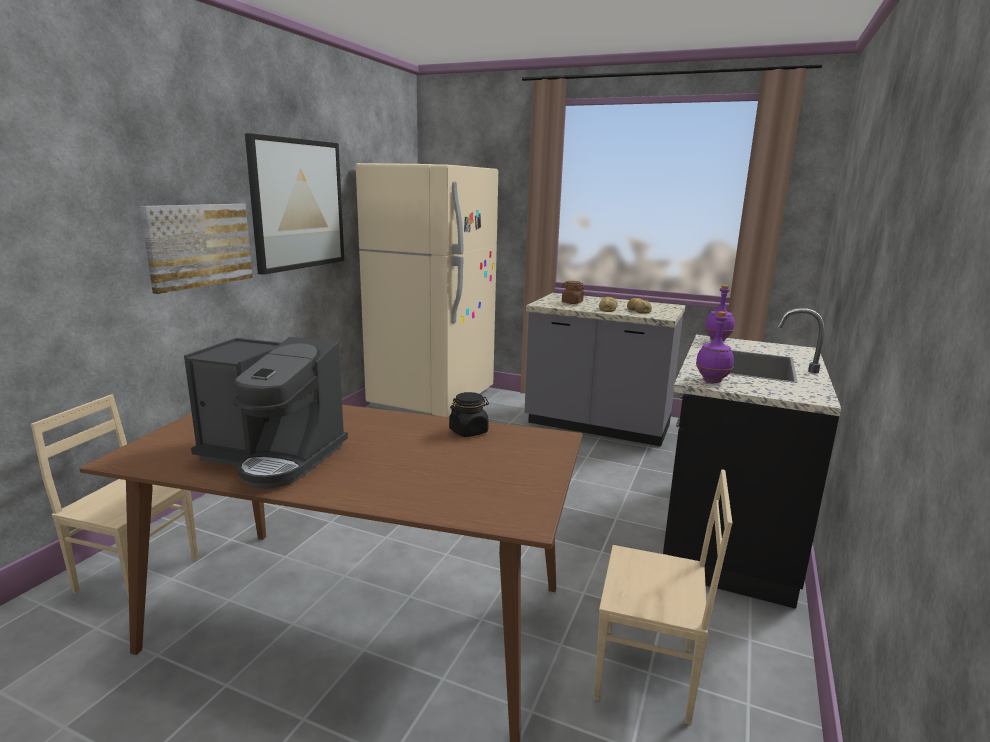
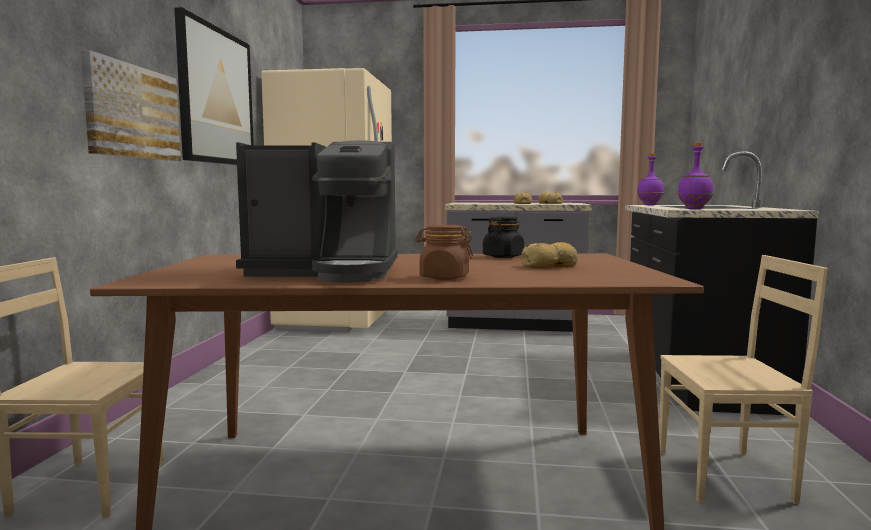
camera: 15 degrees left, 10 degrees down
(478, 465) = (550, 266): none -> bread
(572, 302) = (483, 203): brown jar -> brown jar (444, 277)

